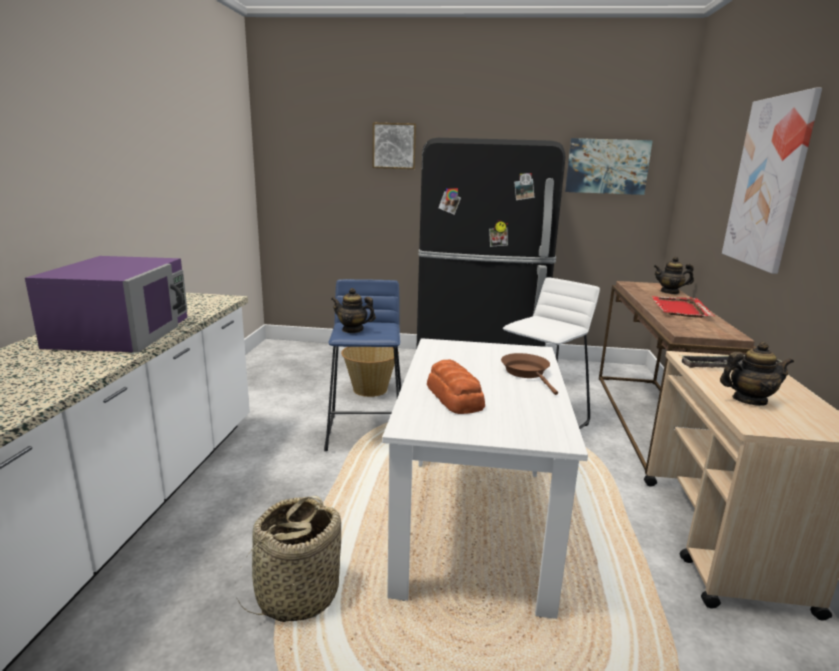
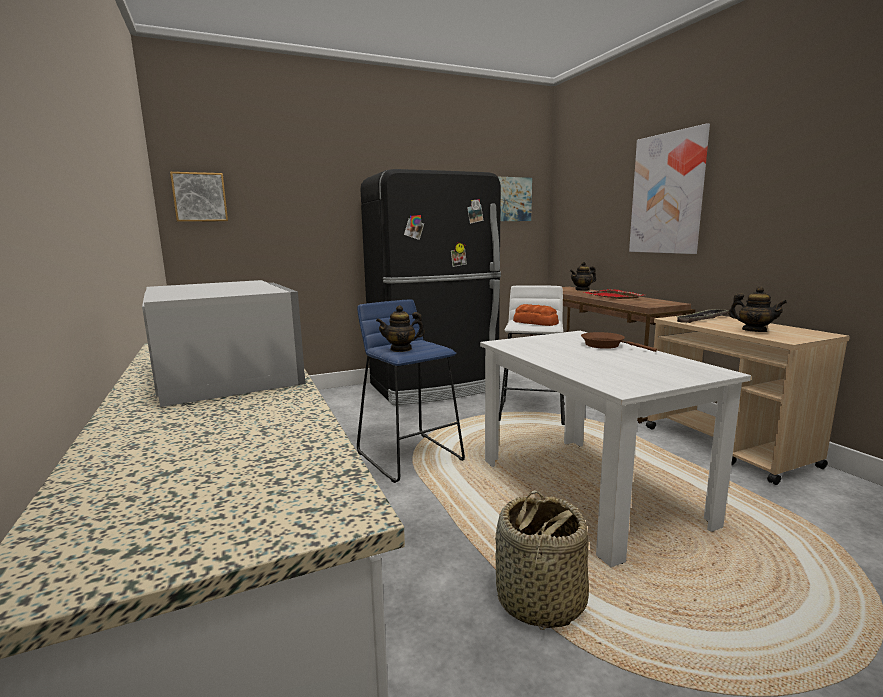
camera: 30 degrees left, 5 degrees down
(122, 331) = (226, 374): purple microwave -> white microwave
(370, 389) = (364, 423): basket -> none
(394, 146) = (322, 183): picture -> picture (200, 197)
(454, 397) = (602, 367): bread -> bread (536, 323)
(749, 400) = (754, 331): teapot -> teapot turned 75 degrees clockwise

